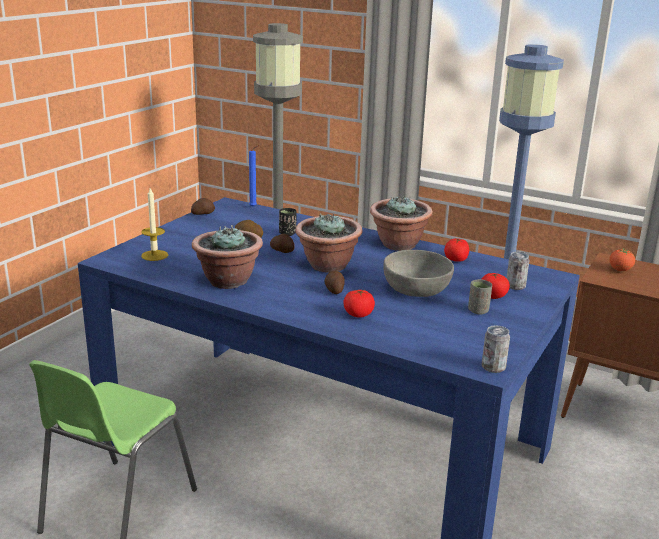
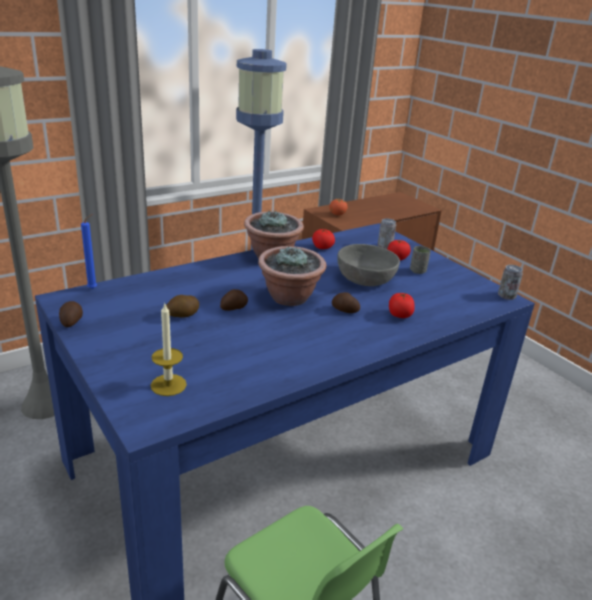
camera: 65 degrees left, 5 degrees up
(228, 281) = (283, 356): potted plant -> none
(287, 233) = (192, 293): black cup -> none

